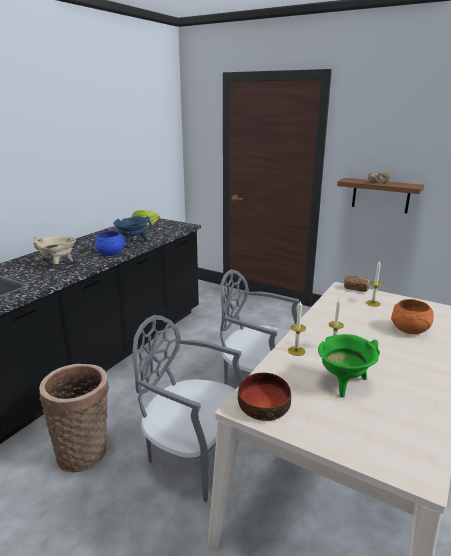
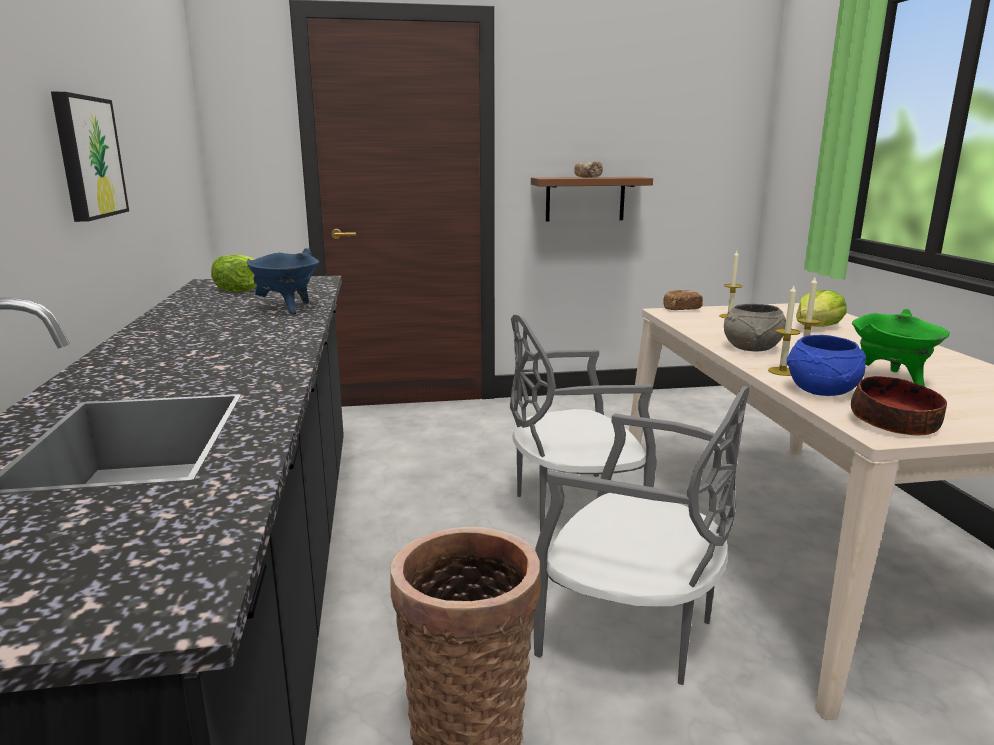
camera: 40 degrees left, 5 degrees down
(58, 265) = (219, 359): beige cooking pot -> none
(63, 171) = (87, 157): none -> picture
(111, 254) = (287, 326): blue bowl -> blue bowl (822, 391)
(192, 454) = (632, 631): grey chair -> grey chair turned 135 degrees counterclockwise
(321, 330) = (752, 349): none -> grey bowl
(410, 330) = (817, 327): orange bowl -> lettuce

